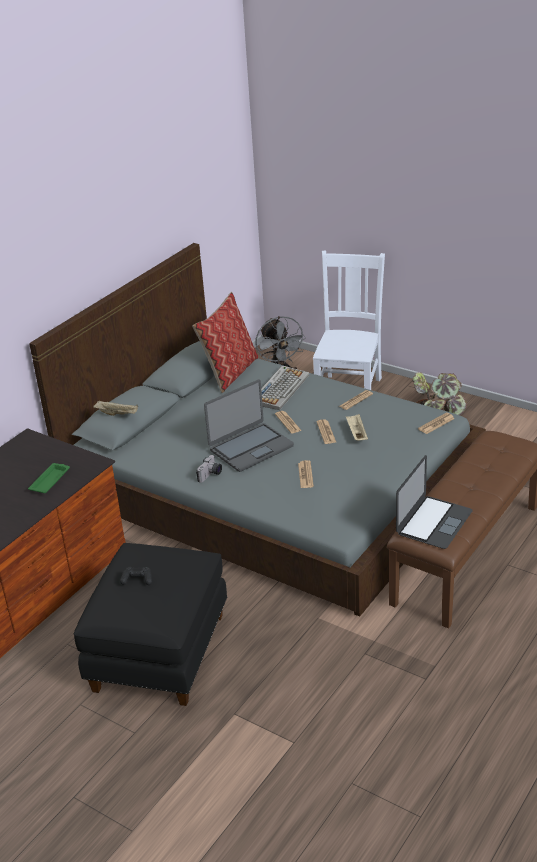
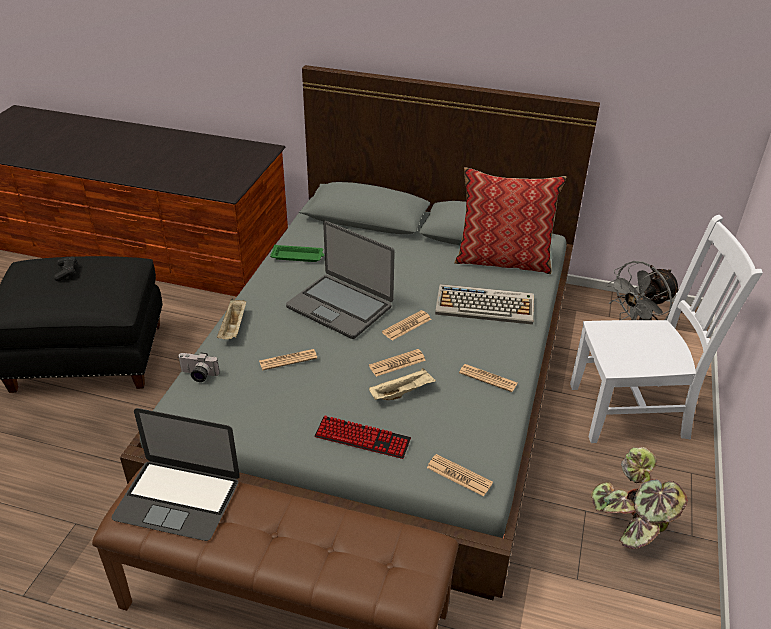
camera: 70 degrees right, 5 degrees up
(50, 480) = (193, 176): green tray -> green tray (298, 256)
(118, 414) = (343, 193): beige tray -> beige tray (233, 328)
(211, 475) = (278, 289): camera -> camera (198, 375)
(394, 454) = (362, 438): none -> keyboard

